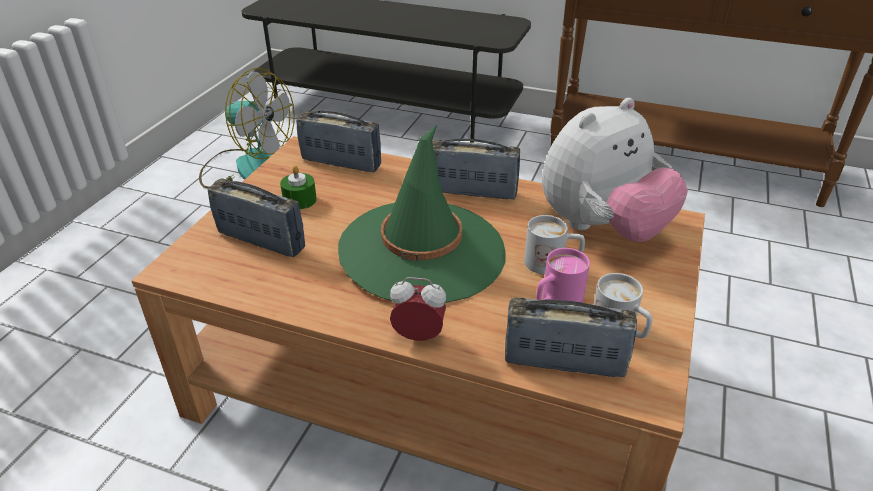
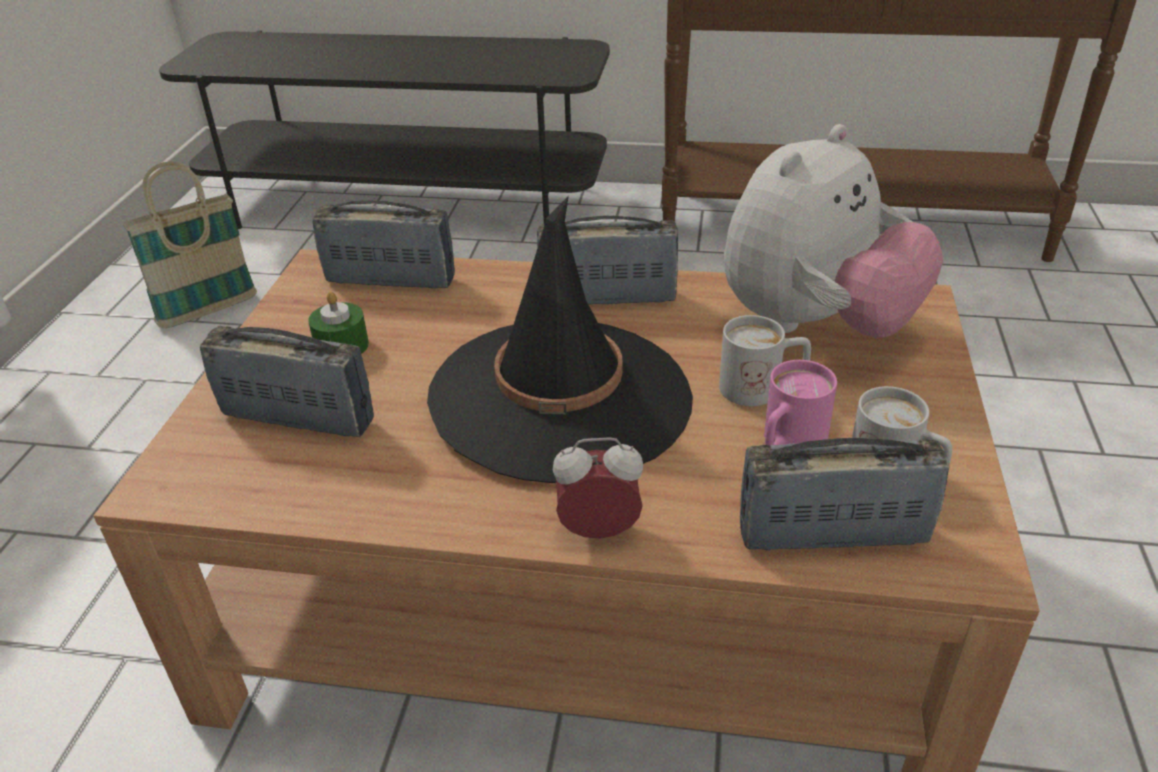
camera: 10 degrees left, 0 degrees up
(248, 167) = (208, 311): fan -> basket
(422, 251) = (561, 397): green hat -> black hat

